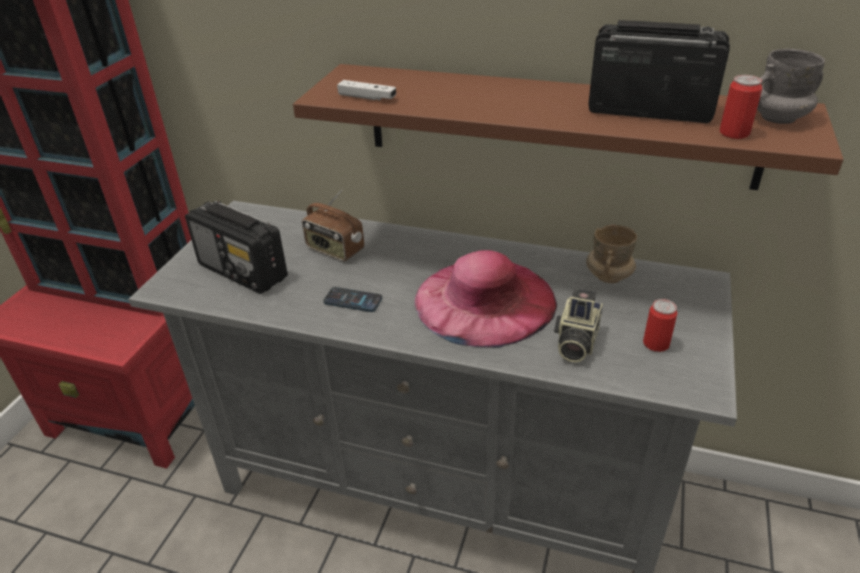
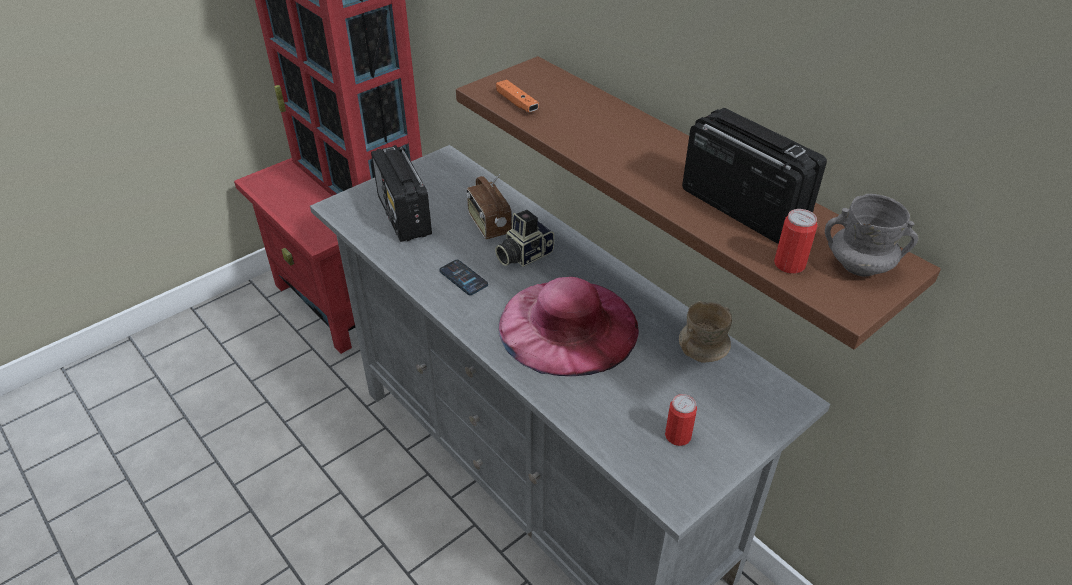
camera: 30 degrees right, 5 degrees up
(367, 97) = (517, 103): white game controller -> orange game controller
(575, 342) = (607, 399): camera -> camera (523, 254)

